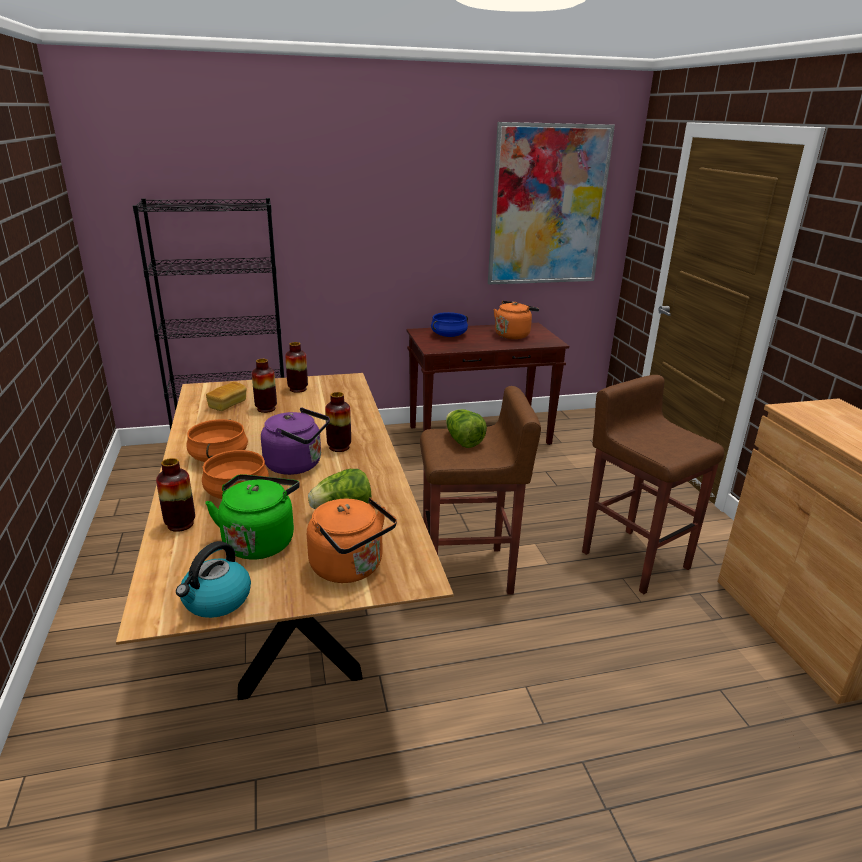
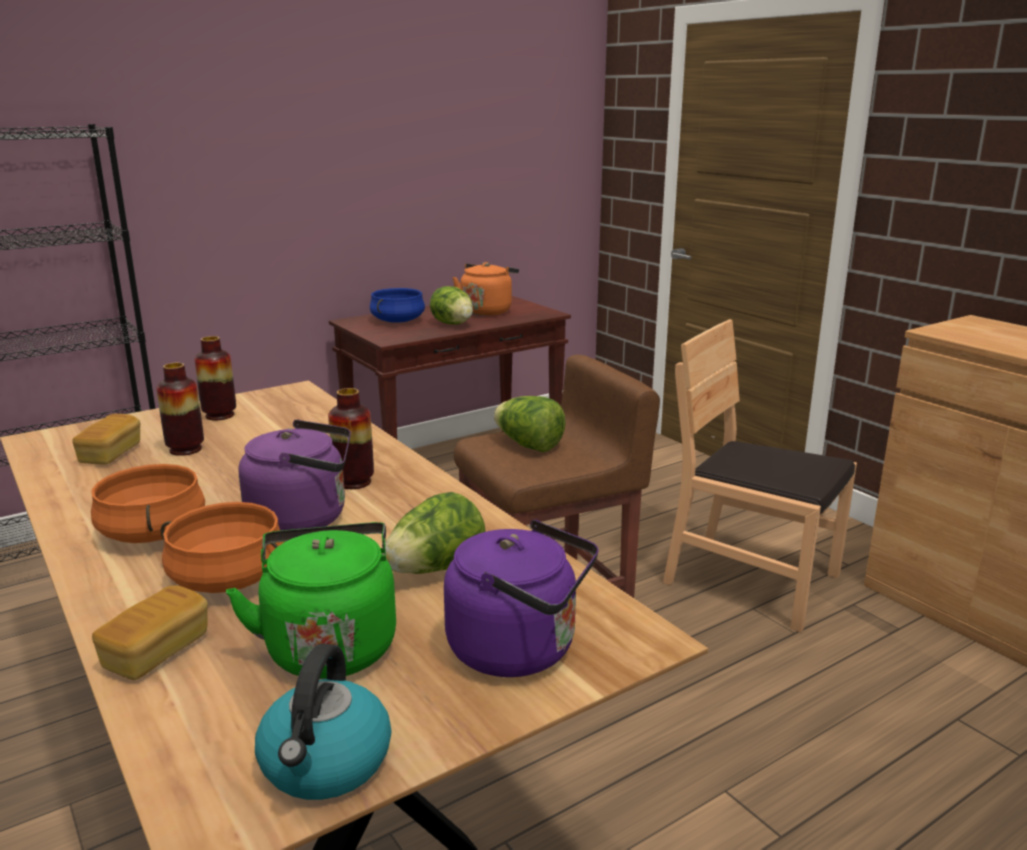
camera: 20 degrees left, 5 degrees down
(180, 524) = (157, 652): vase -> bread
(350, 568) = (520, 650): orange kettle -> purple kettle
(482, 342) = (452, 324): none -> lettuce
(548, 206) = (502, 130): picture -> none
(634, 558) = (751, 580): brown stool -> brown chair

